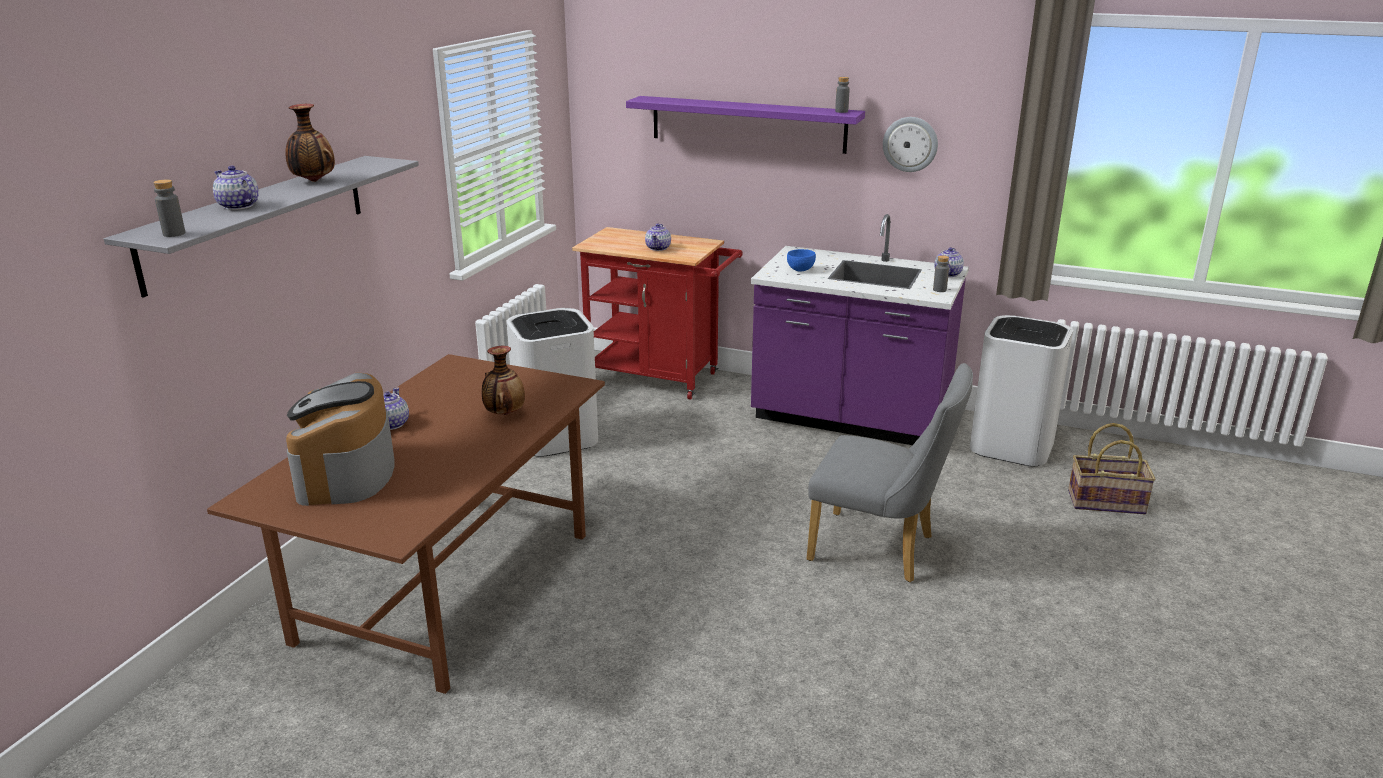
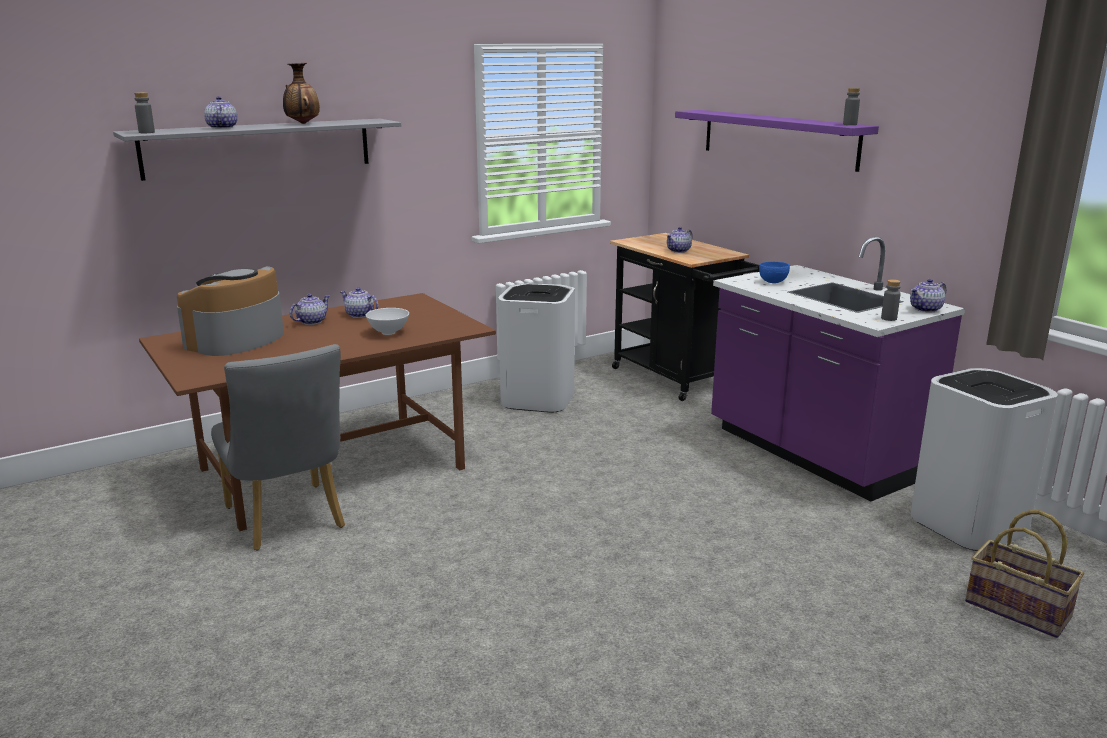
camera: 35 degrees right, 5 degrees down
(431, 400) = (360, 315): none -> teapot
(504, 414) = (389, 332): vase -> white bowl
(660, 378) = (677, 380): red cart -> black cart
(880, 550) = (693, 561): grey chair -> grey chair (288, 521)
(910, 144) = (919, 164): wall clock -> none

